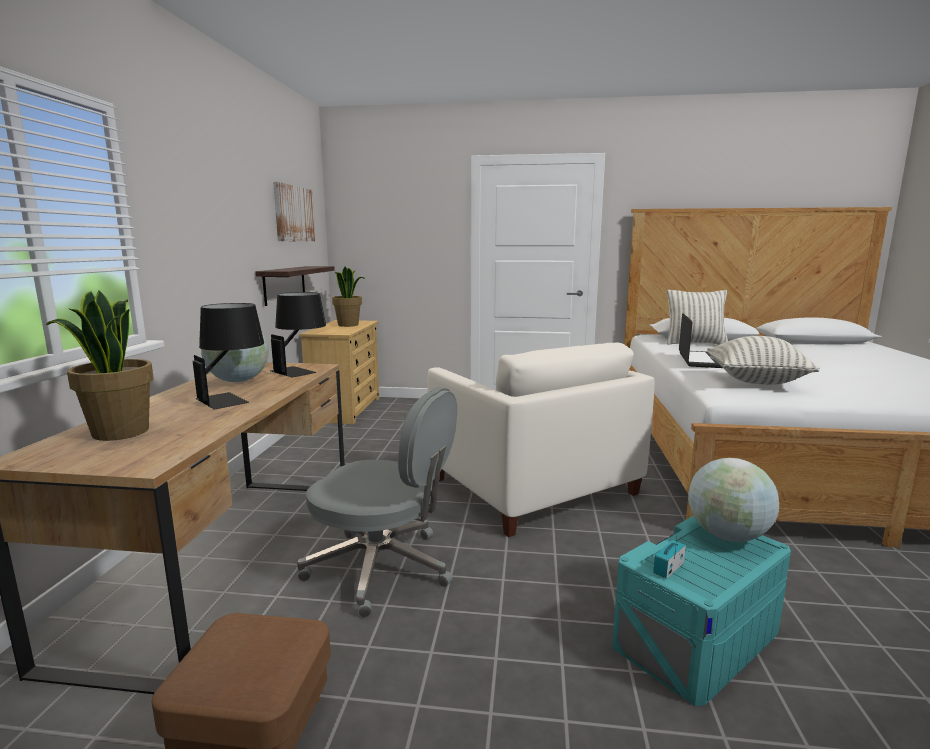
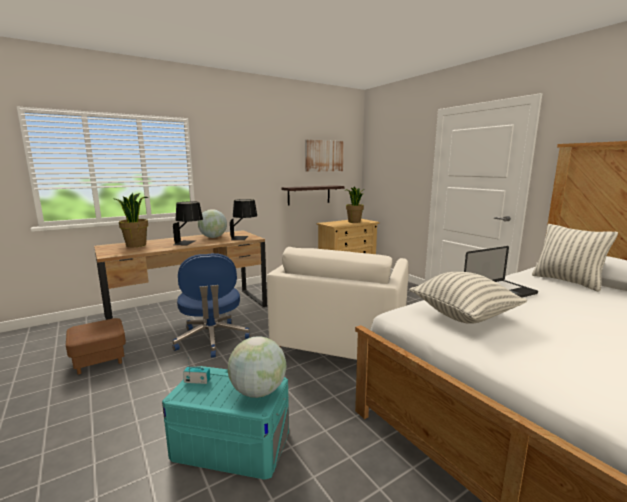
camera: 50 degrees right, 0 degrees up
(382, 568) = (212, 339): grey office chair -> blue office chair

